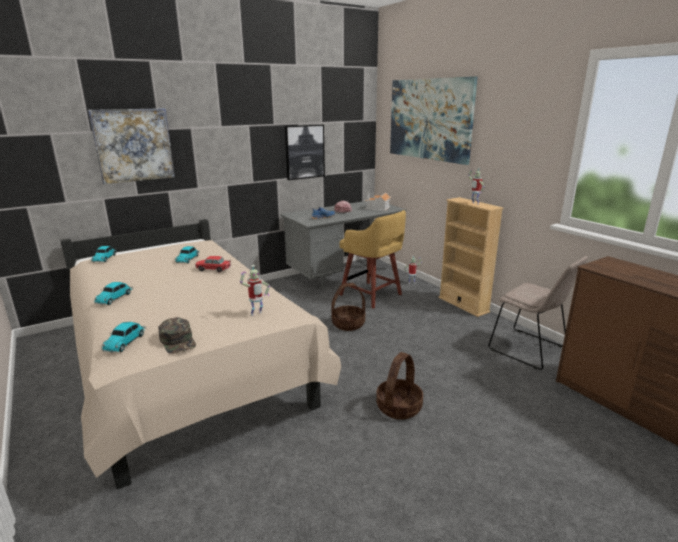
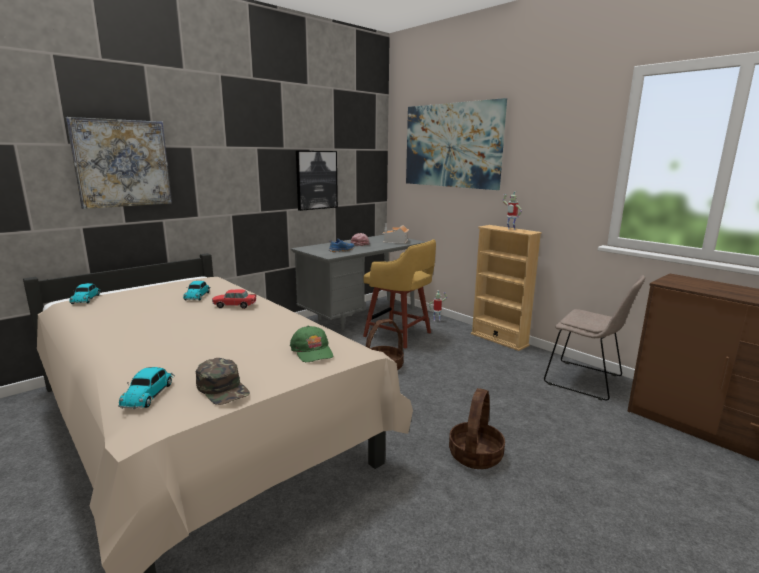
camera: 10 degrees left, 5 degrees down
(115, 297) = (115, 342): toy car -> none
(256, 314) = (312, 351): toy robot -> green cap

